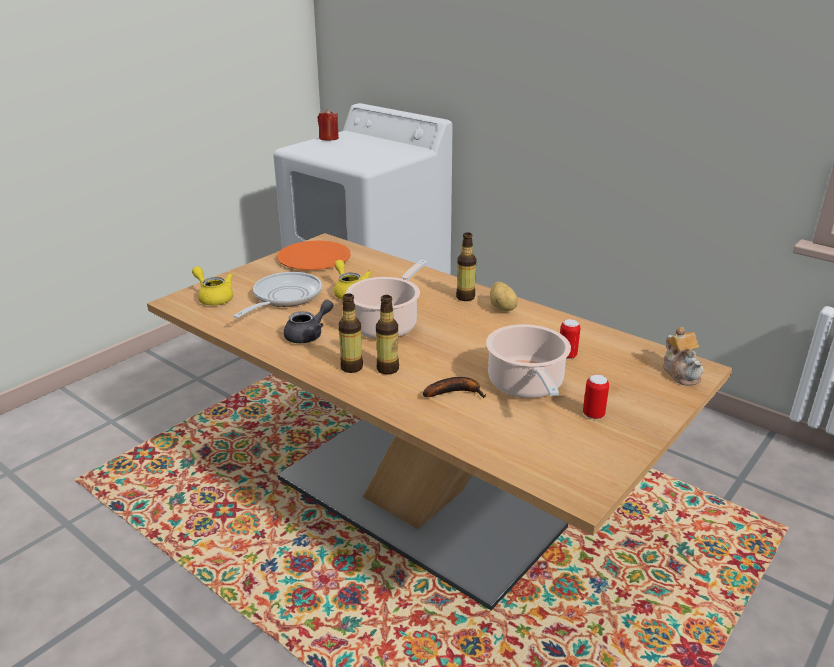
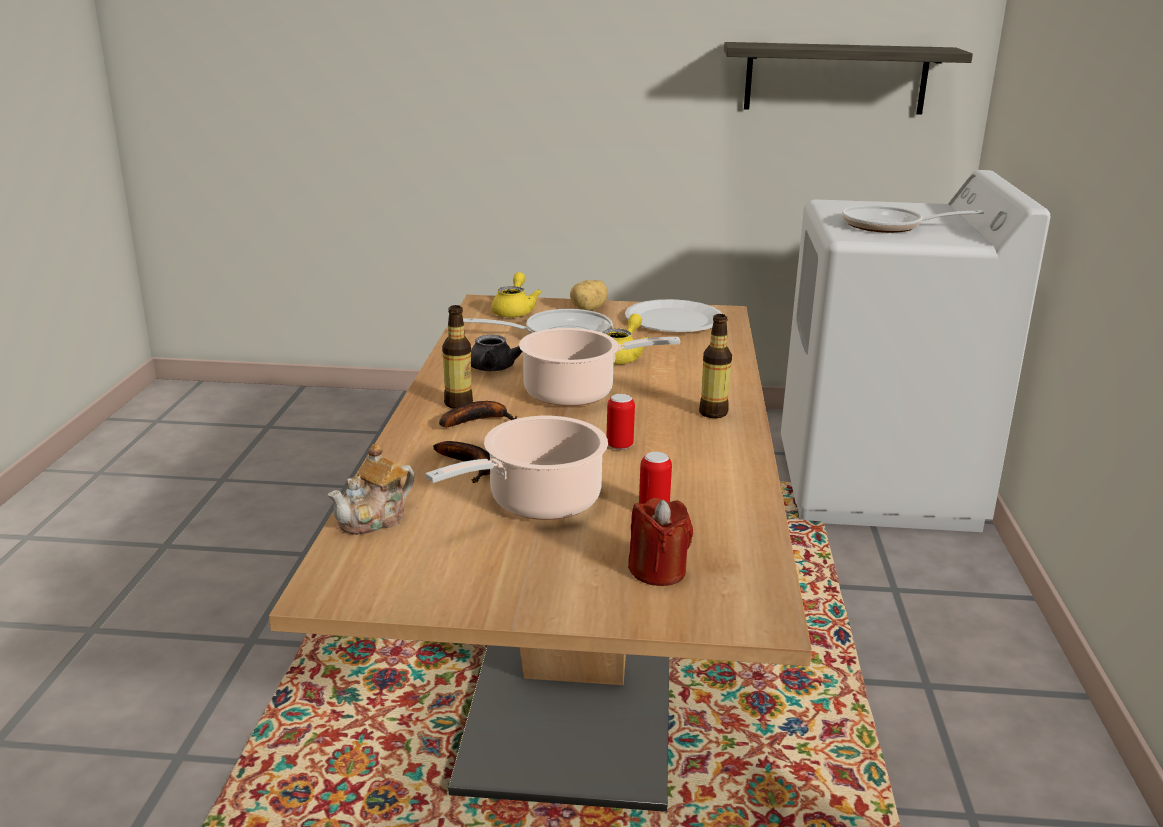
camera: 55 degrees right, 5 degrees down
(235, 58) = (835, 78): none -> shelf
(314, 258) = (673, 319): orange plate -> white plate
(329, 138) = (899, 205): red candle -> red candle (658, 571)
(362, 153) = (889, 226): none -> frying pan
(388, 369) = (478, 420): bottle -> banana
(503, 308) = (722, 440): potato -> potato (590, 309)
(593, 414) = (519, 561): can -> can (619, 446)
(681, 372) = (726, 605): teapot -> teapot (375, 519)

